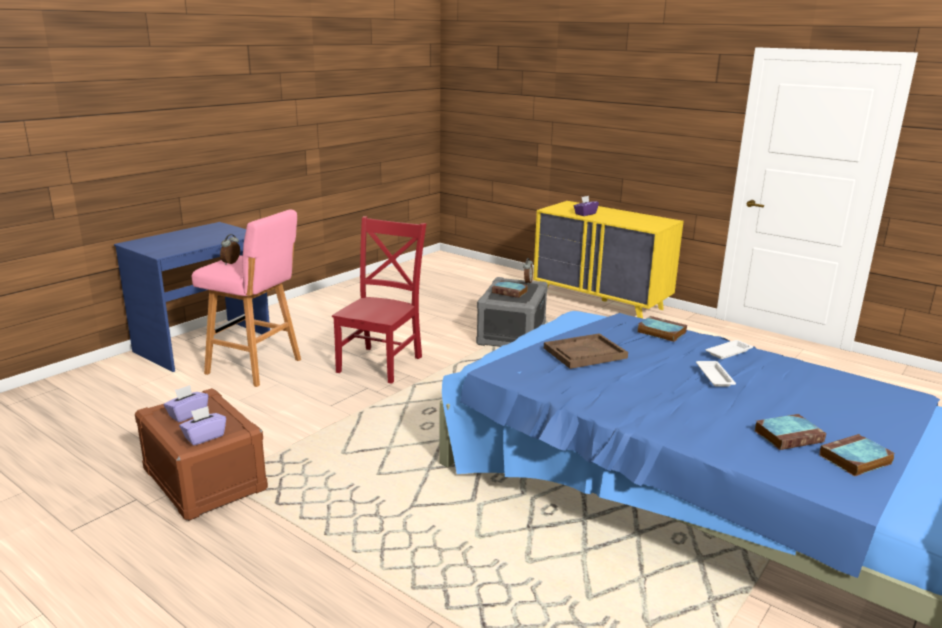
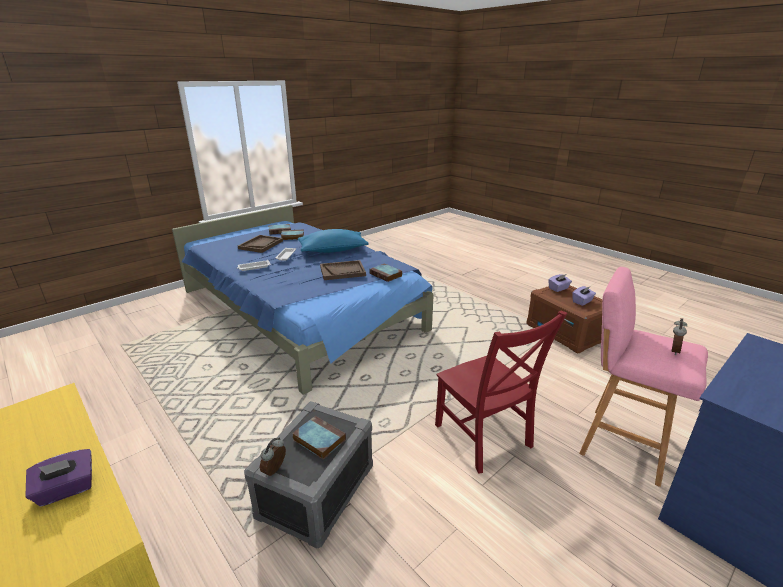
camera: 170 degrees left, 5 degrees up
(382, 363) = (484, 438): red chair -> red chair turned 60 degrees counterclockwise
(649, 399) = (333, 250): none -> blue pillow
(660, 332) = (274, 283): book -> book (386, 275)
(809, 404) = (261, 245): none -> brown tray

